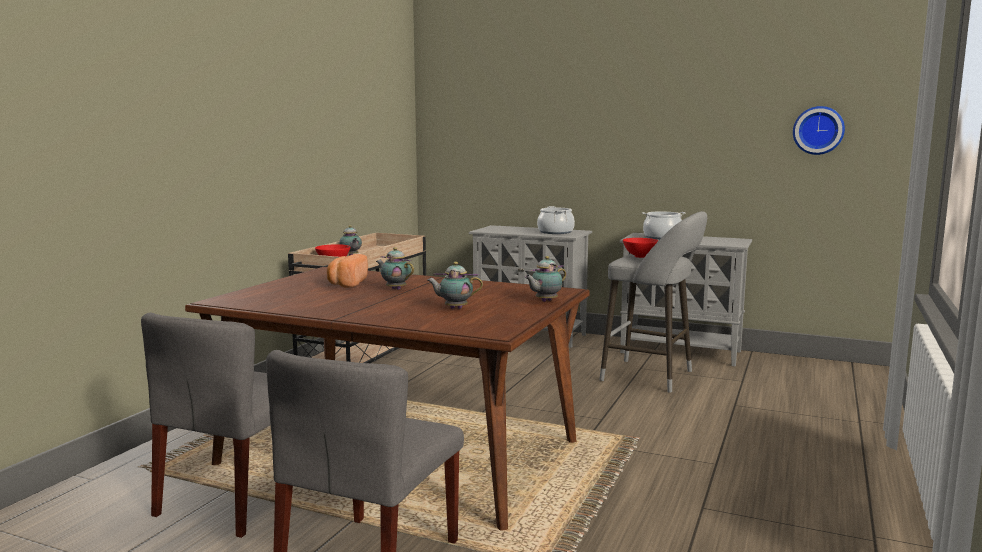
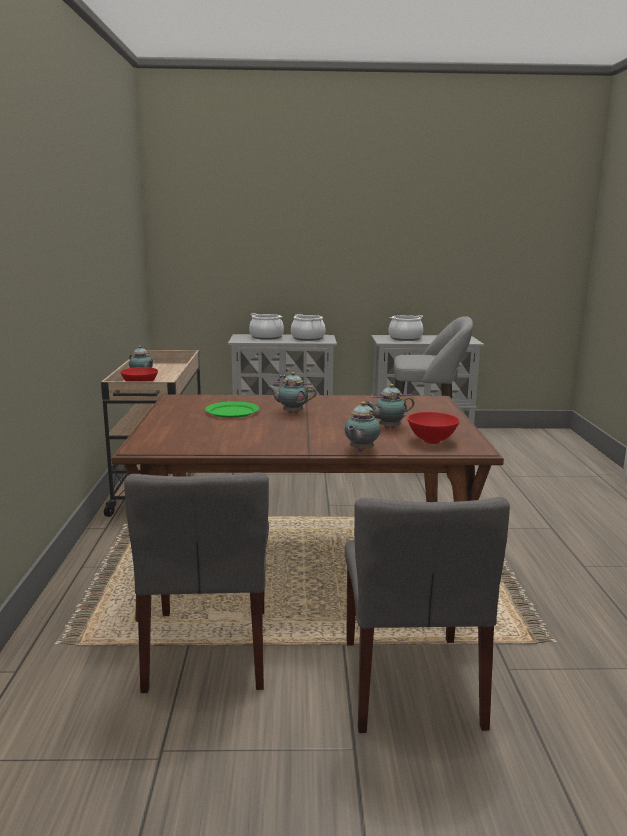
camera: 25 degrees left, 5 degrees up
(346, 283) = (232, 412): bread -> green plate
(516, 229) = (266, 337): none -> cooking pot
(545, 301) = (443, 411): teapot -> teapot (360, 450)
(640, 256) = (418, 358): red bowl -> red bowl (432, 441)
(818, 130) = (522, 244): wall clock -> none

